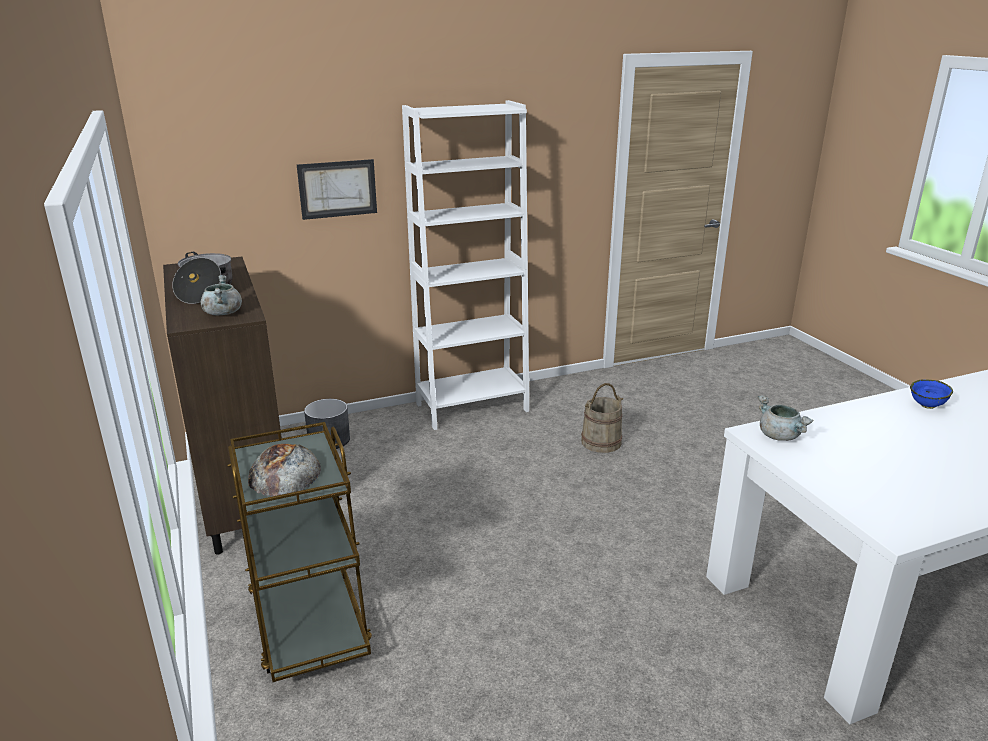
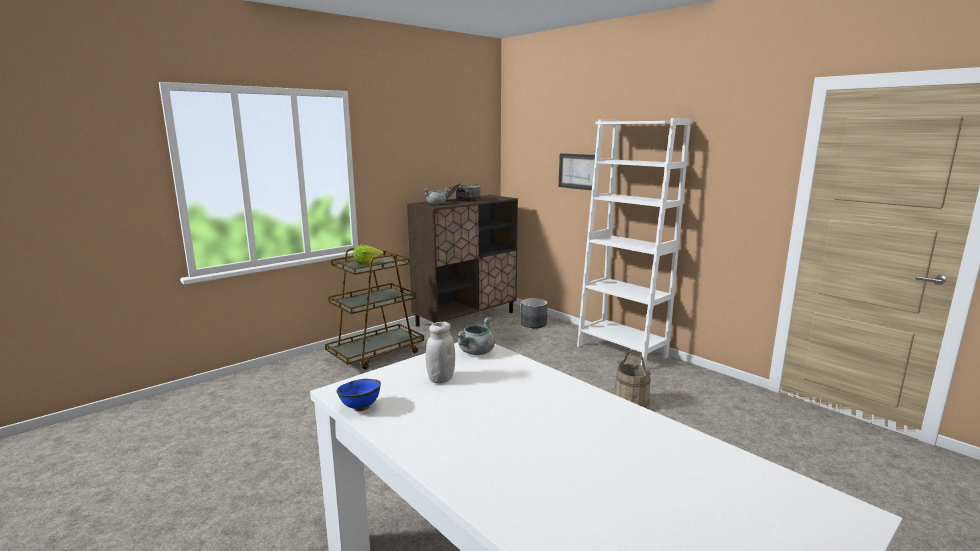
camera: 70 degrees right, 10 degrees down
(284, 472) = (366, 264): bread -> lettuce
(855, 466) = (441, 379): none -> white jar
(927, 406) = (609, 419): blue bowl -> blue bowl (360, 408)

